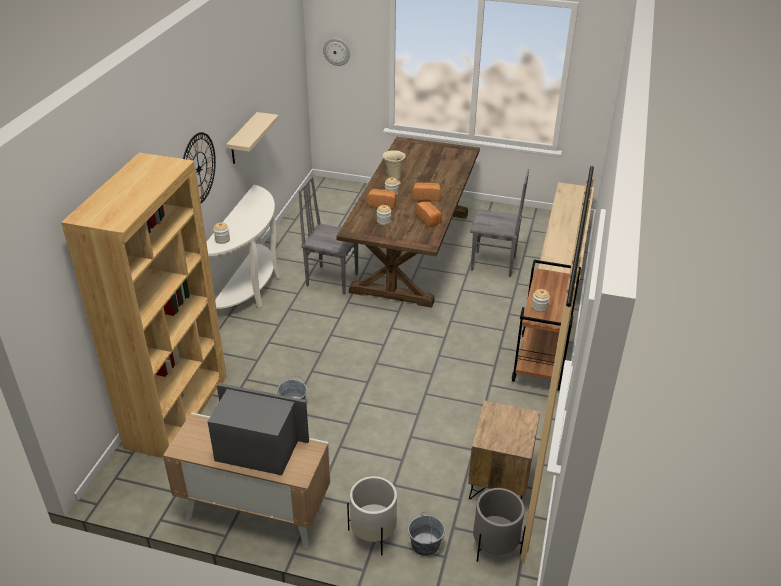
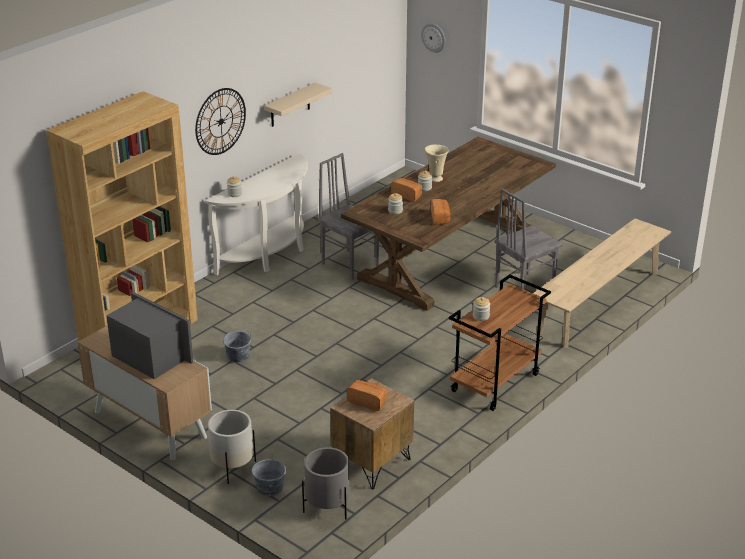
camera: 25 degrees right, 5 degrees down
(426, 197) = (456, 198): bread -> bread (368, 401)
(493, 264) = (523, 288): grey chair -> grey chair turned 105 degrees clockwise

